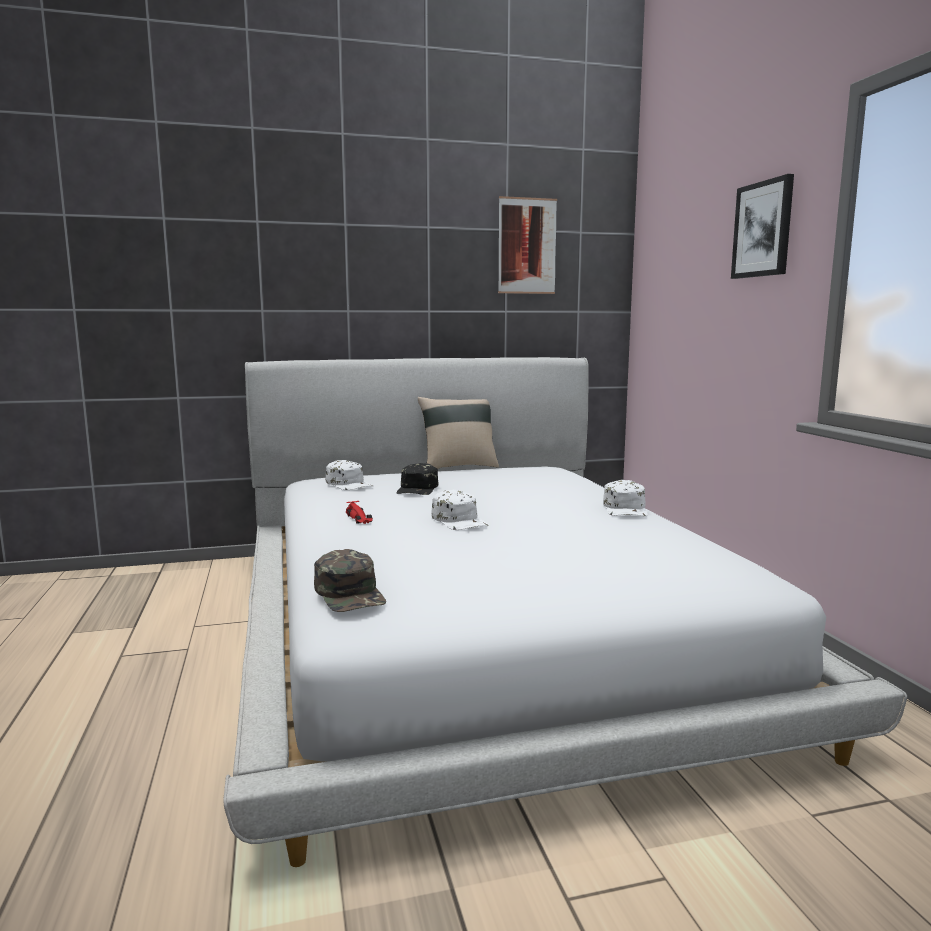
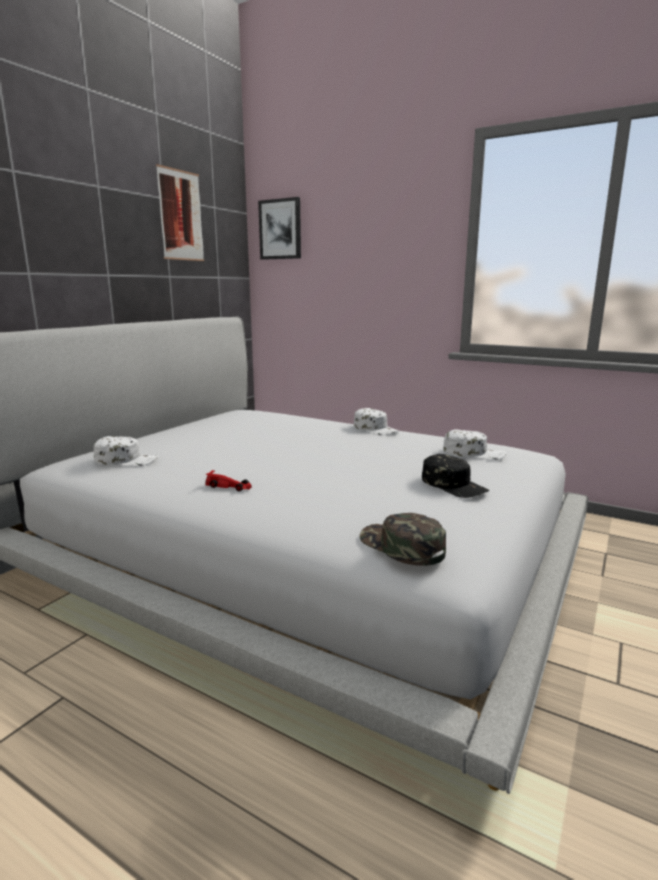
camera: 45 degrees left, 5 degrees up
(350, 594) = (401, 546): green cap -> green cap turned 150 degrees counterclockwise
(418, 489) = (203, 448): black cap -> black cap (454, 485)
(458, 467) = (175, 424): beige pillow -> none
(460, 520) = (309, 465): white cap -> white cap (473, 453)
(763, 229) = (399, 220): picture -> picture (280, 229)

